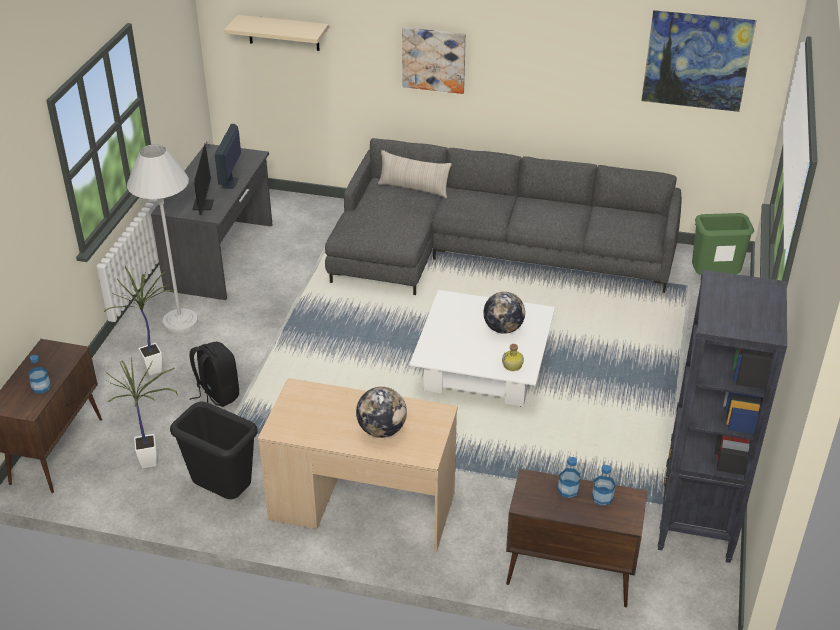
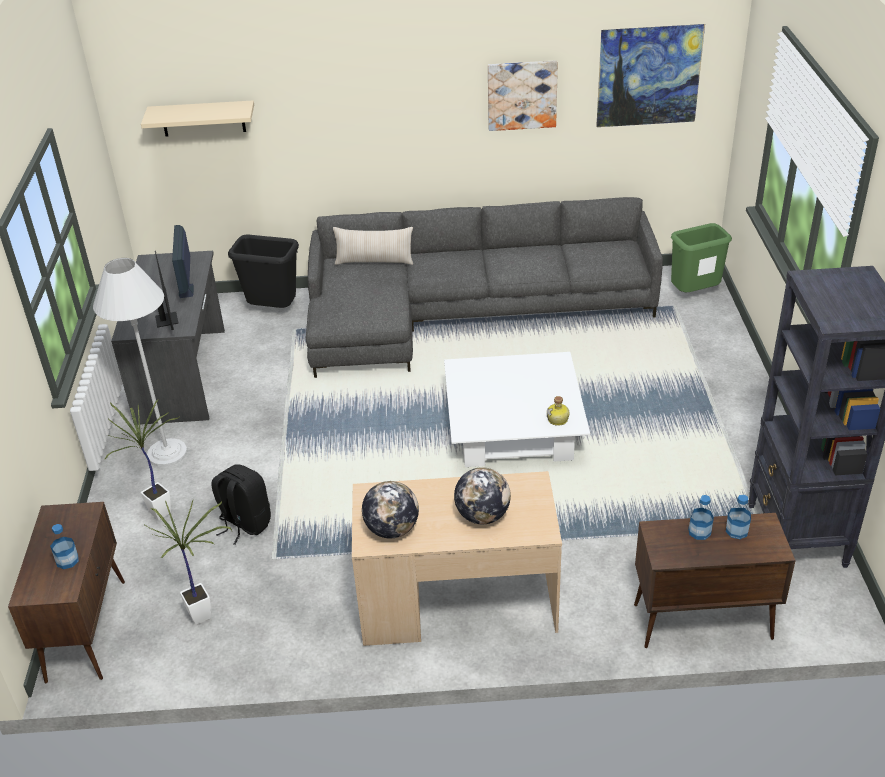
camera: 15 degrees left, 0 degrees up
(224, 493) = (301, 629): black trash can -> black trash can (273, 311)
(434, 59) = (374, 120): picture -> picture (522, 95)
(503, 328) = (530, 384): globe -> globe (392, 529)

